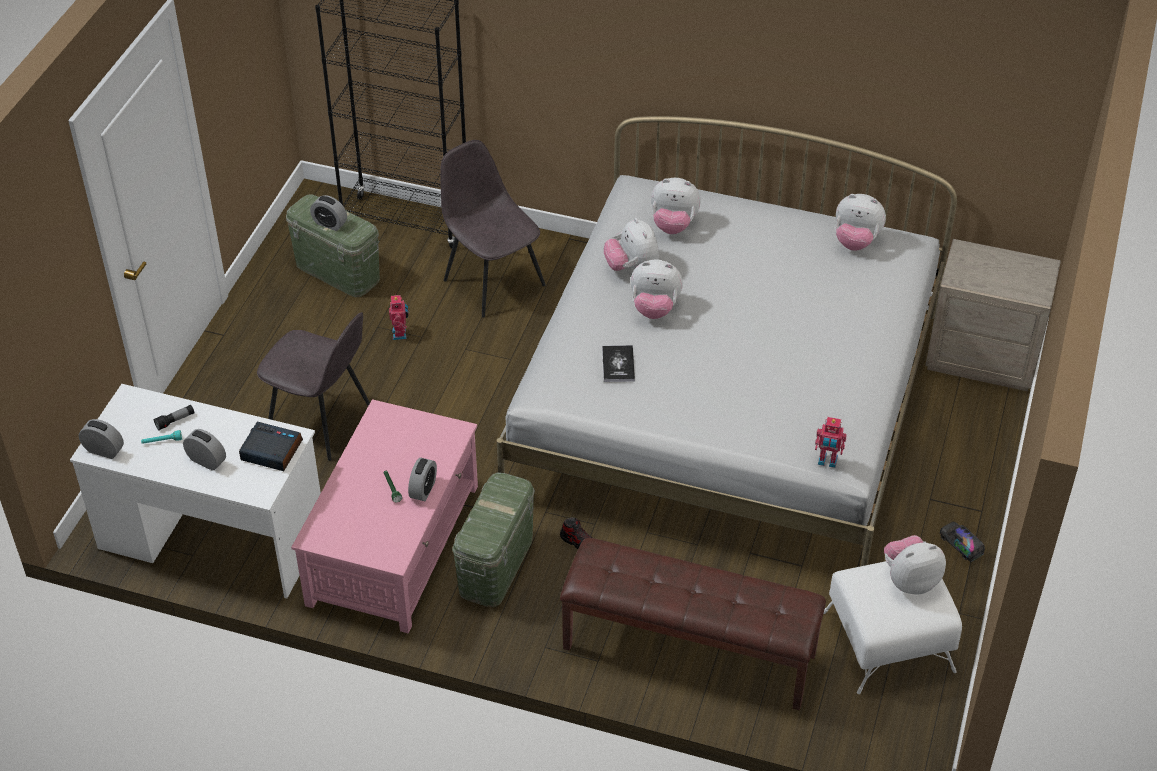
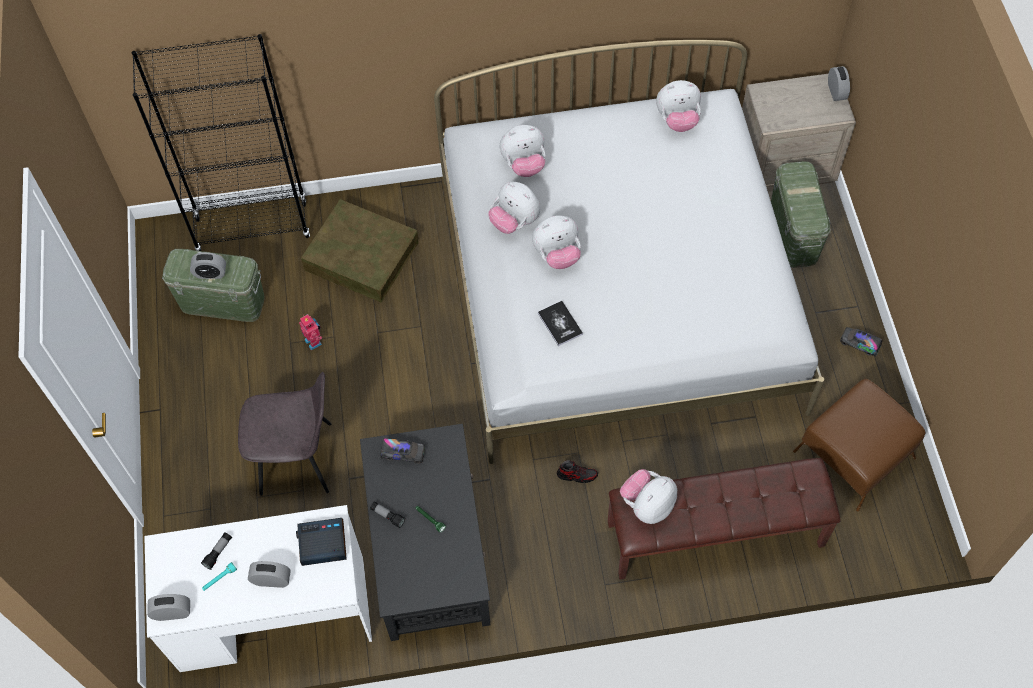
camera: 25 degrees left, 15 degrees up
(354, 470) = (387, 516): none -> flashlight
(394, 543) = (429, 546): pink coffee table -> black coffee table
(403, 426) = (403, 453): none -> toy truck
(423, 490) = (457, 508): alarm clock -> alarm clock (836, 92)
(492, 281) = (361, 256): grey chair -> brown storage box
(496, 565) = (523, 528): green storage box -> green storage box (792, 233)
(827, 461) = (775, 343): toy robot -> none
(887, 641) = (853, 454): white ottoman -> brown ottoman
(909, 580) = (871, 411): plush toy -> plush toy (647, 505)

